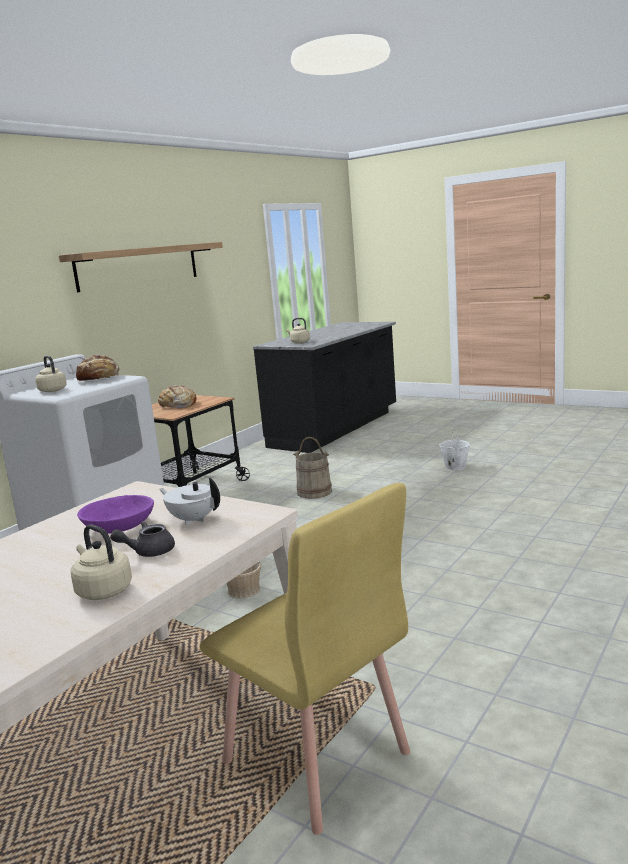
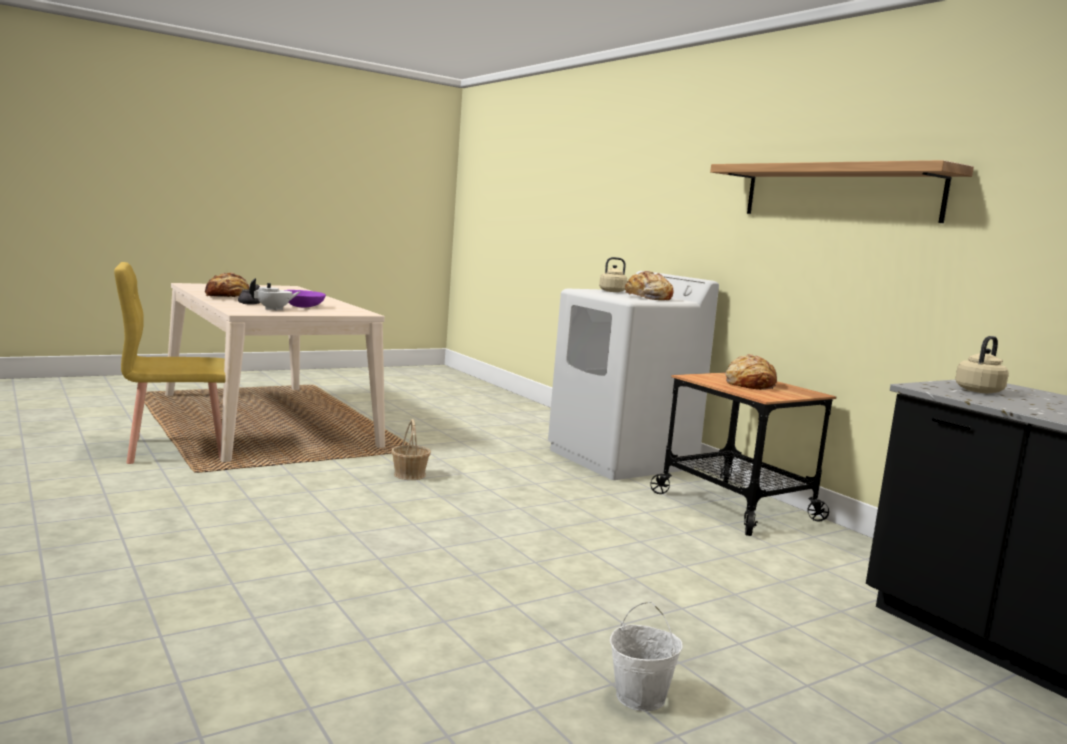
camera: 110 degrees right, 5 degrees down
(102, 590) = (227, 298): beige kettle -> bread
(314, 492) = (640, 556): beige bucket -> none

